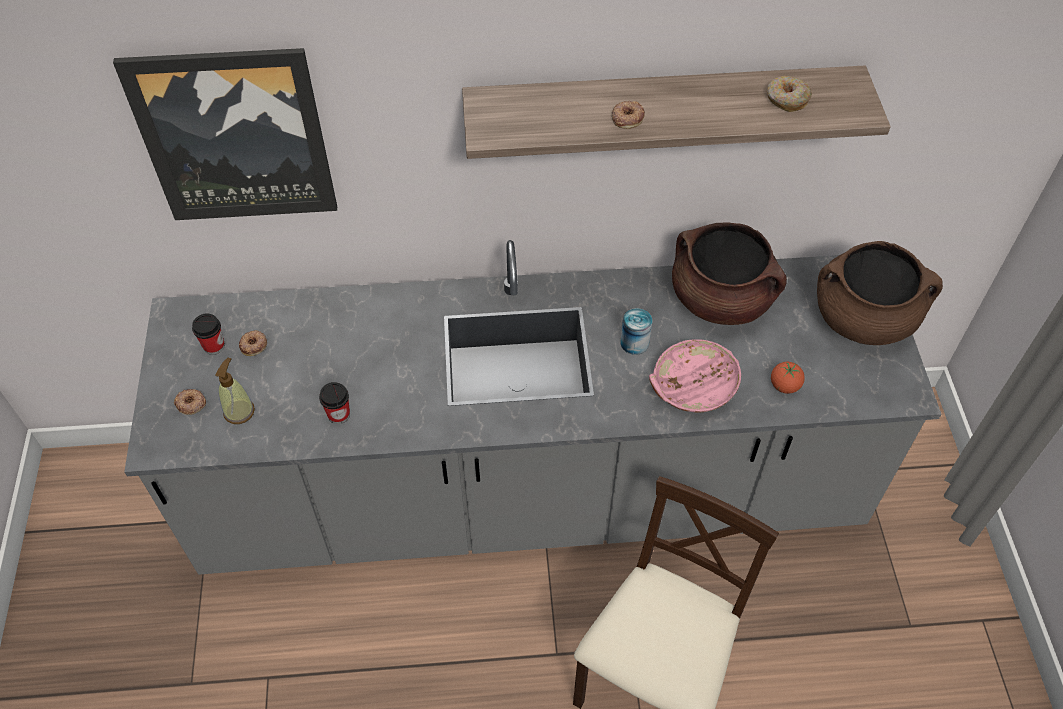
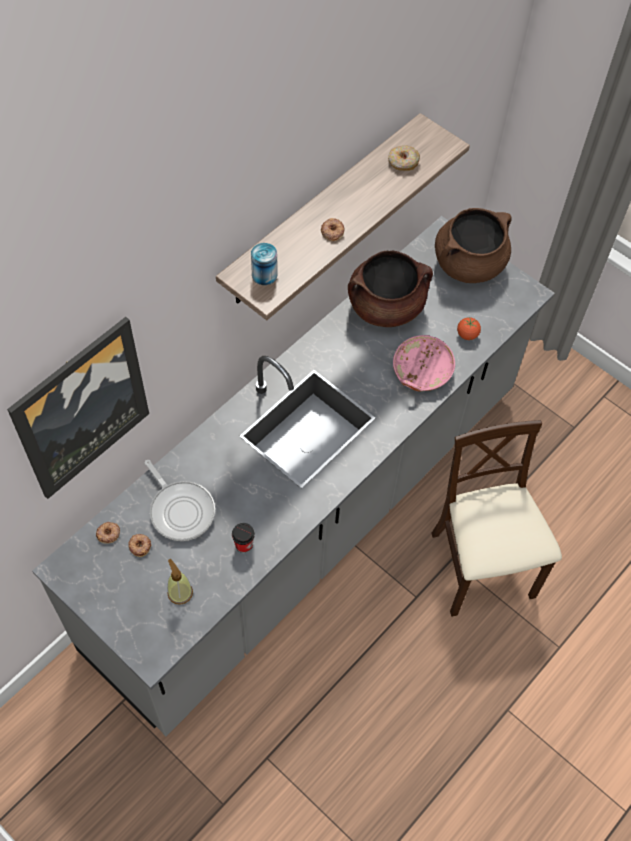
camera: 45 degrees left, 5 degrees up
(190, 404) = (143, 613): donut -> donut (108, 534)
(214, 346) = (114, 567): cup -> none
(321, 341) = (180, 510): none -> frying pan
(634, 343) = (365, 369): can -> can (264, 275)

